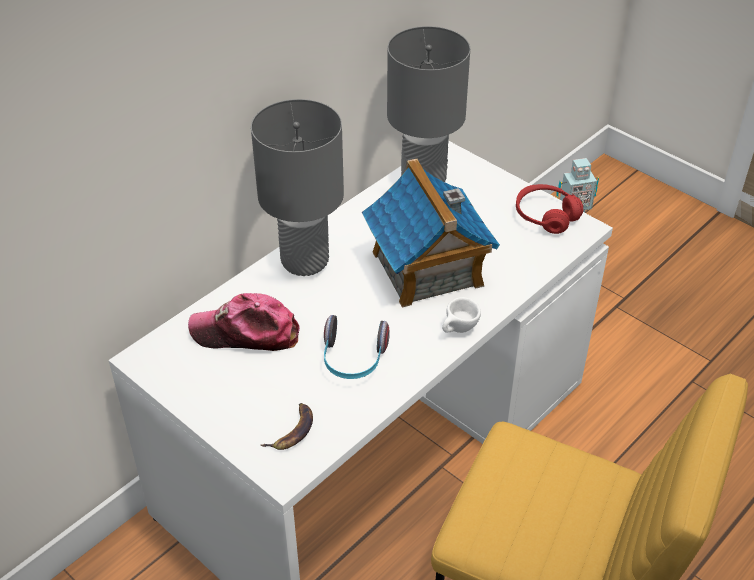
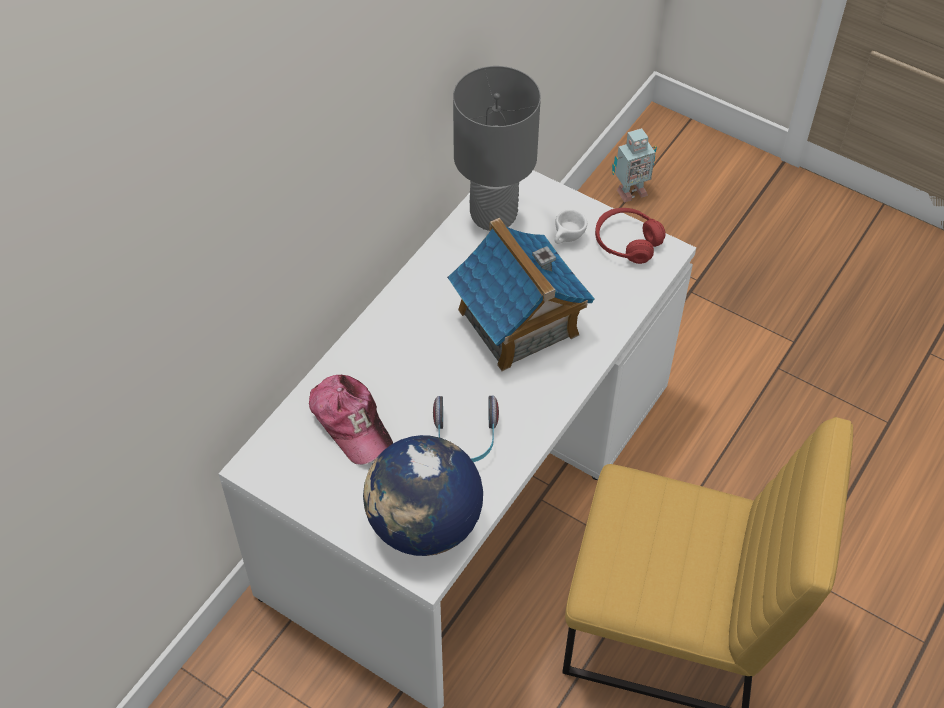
camera: 10 degrees left, 10 degrees up
(246, 333) = (351, 423): cap -> cap turned 120 degrees counterclockwise
(292, 431) = (424, 525): banana -> globe
(305, 265) = (392, 334): grey table lamp -> none
(458, 331) = (563, 390): white cup -> white cup (567, 240)

